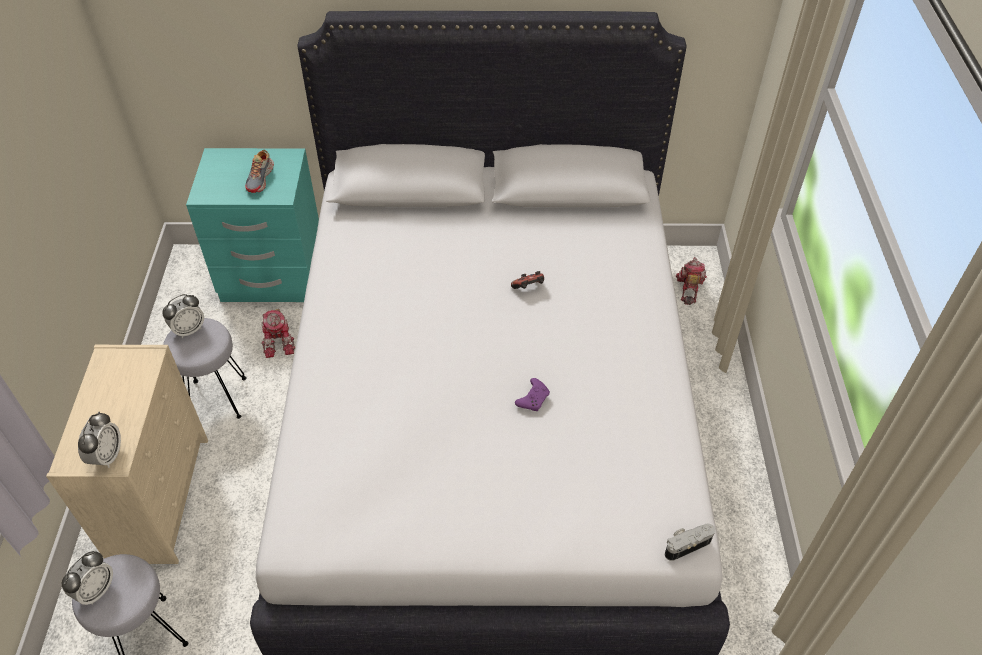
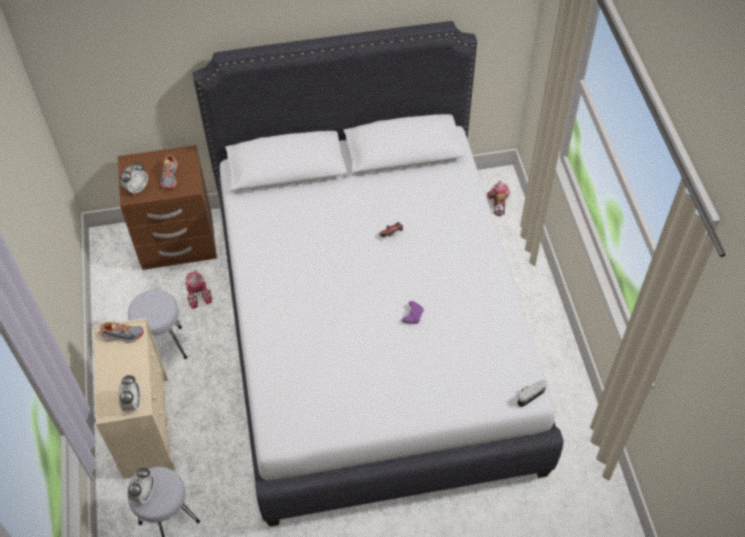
camera: 10 degrees left, 5 degrees up
(127, 362) = (121, 335): none -> shoe
(189, 330) = (144, 301): alarm clock -> alarm clock (137, 188)
(273, 277) = (177, 242): turquoise nightstand -> brown nightstand

